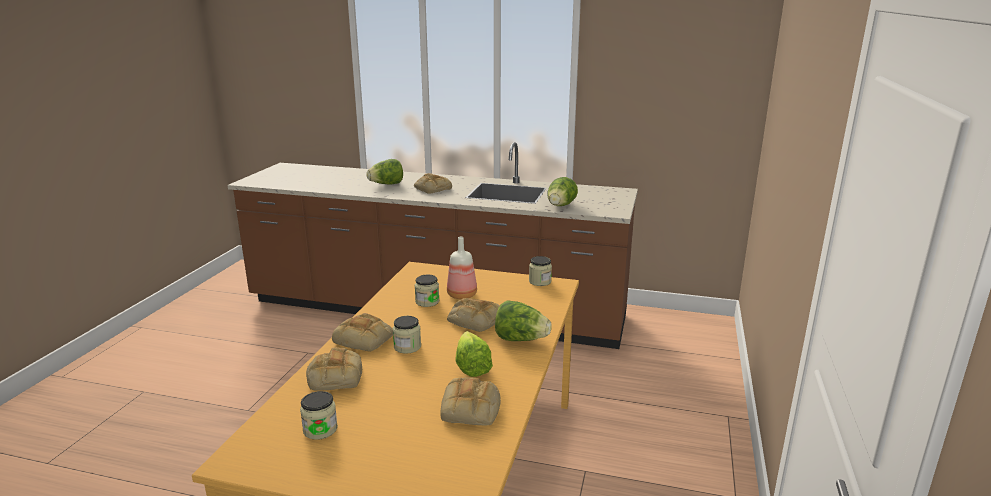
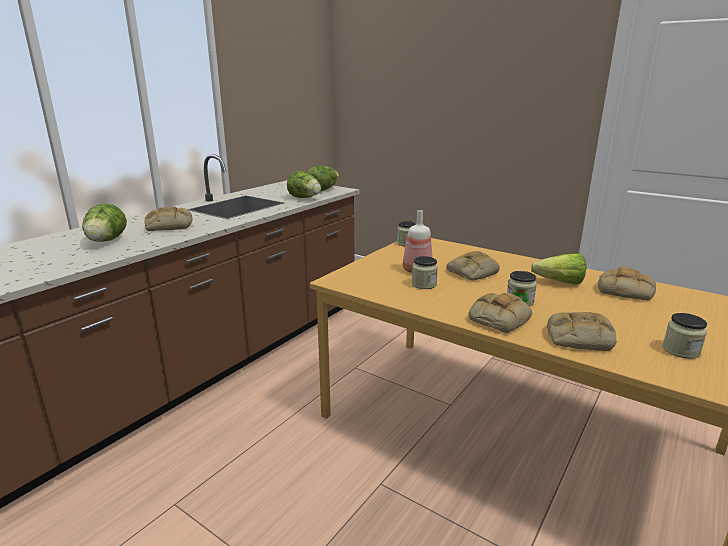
camera: 70 degrees left, 0 degrees up
(521, 339) = (513, 263): lettuce -> lettuce (323, 190)

